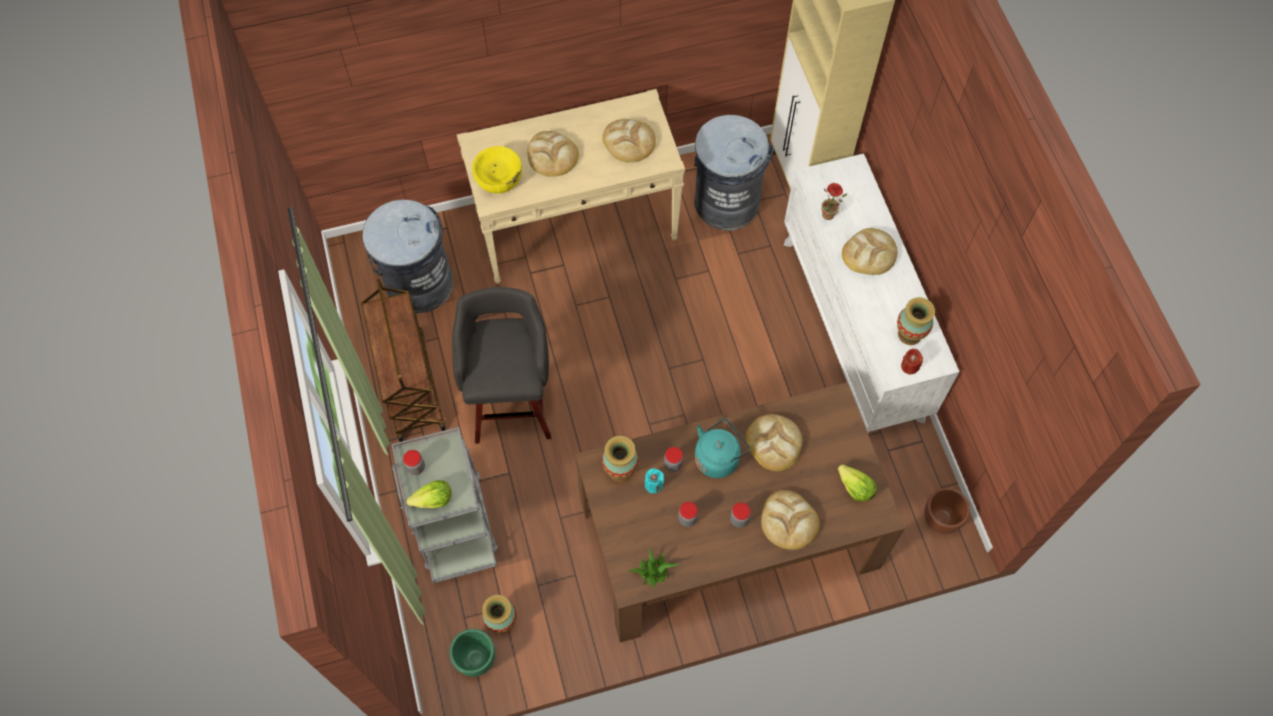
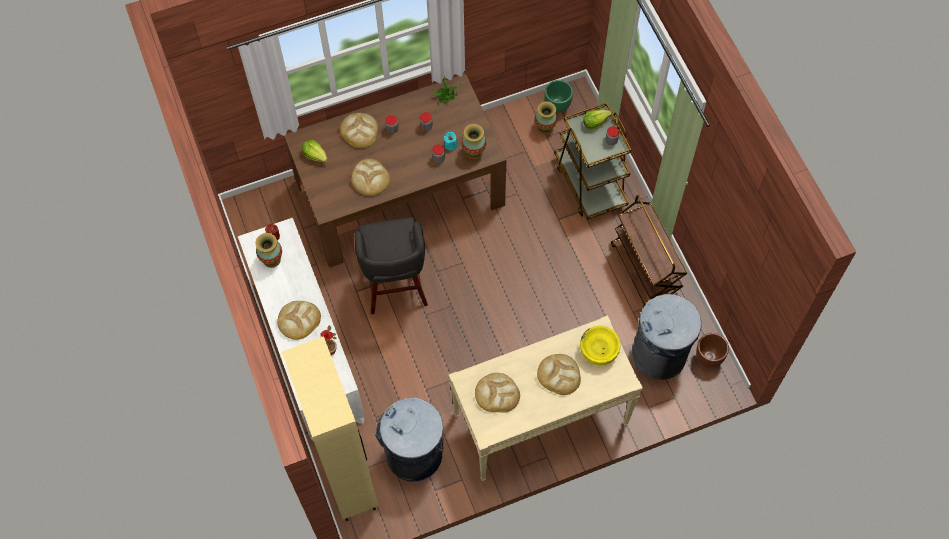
camera: 175 degrees right, 0 degrees up
(454, 522) = (590, 183): grey cart -> brown cart
(512, 402) = (565, 268): grey stool -> grey stool (395, 287)
(718, 457) = (408, 166): turquoise kettle -> none
(939, 519) = (252, 216): brown planter -> brown planter (709, 358)

